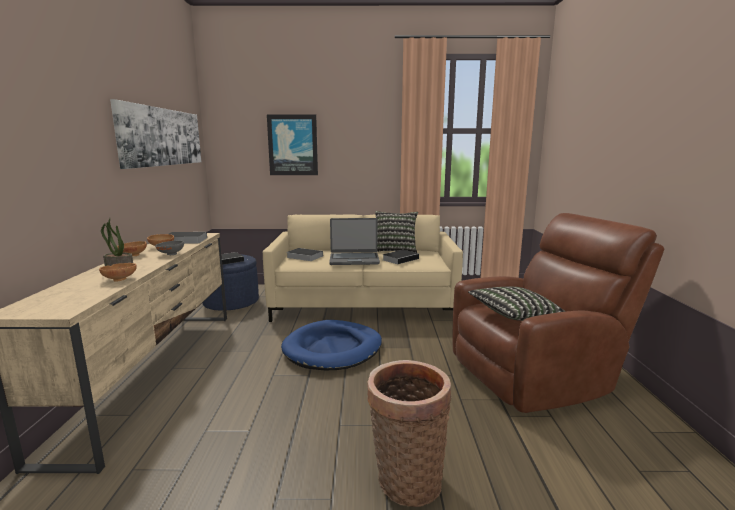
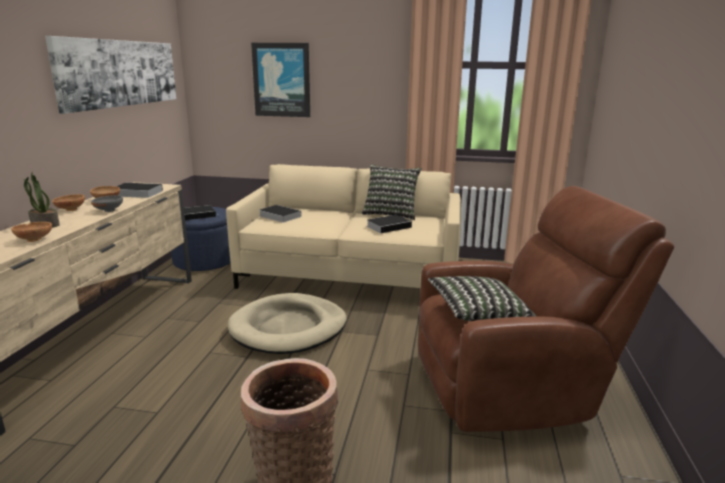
camera: 10 degrees right, 5 degrees up
(333, 349) = (288, 328): blue dog bed -> beige dog bed
(354, 259) = (334, 224): laptop -> none

